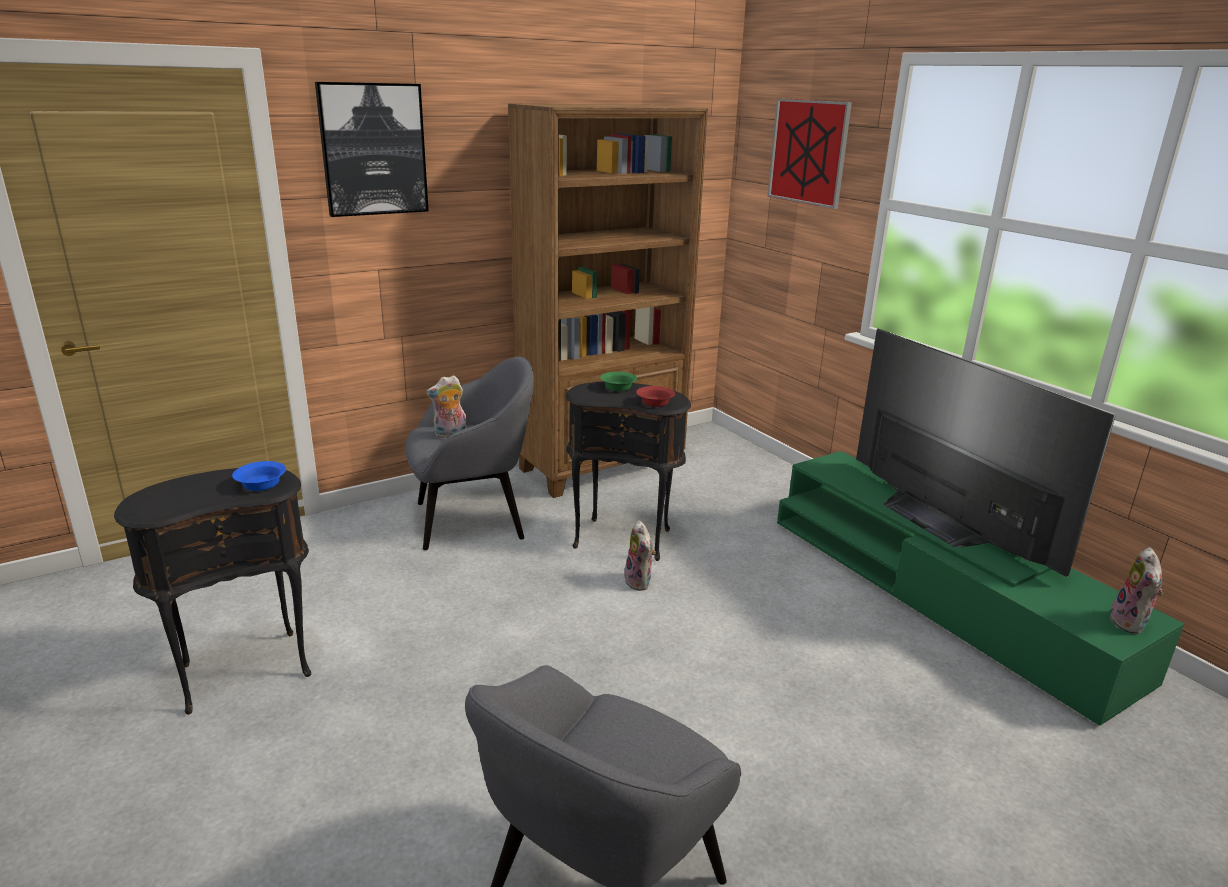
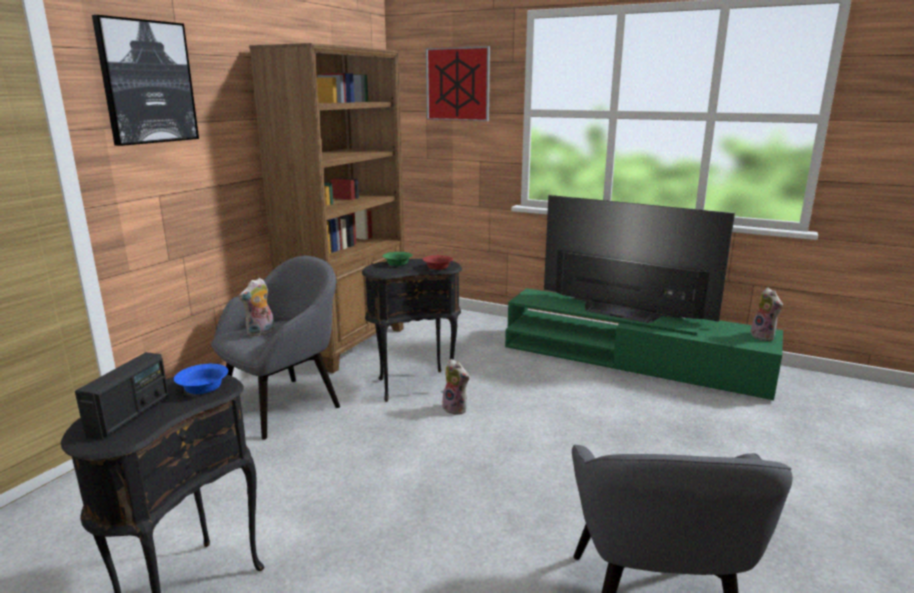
camera: 30 degrees left, 5 degrees down
(183, 493) = (130, 415): none -> radio

